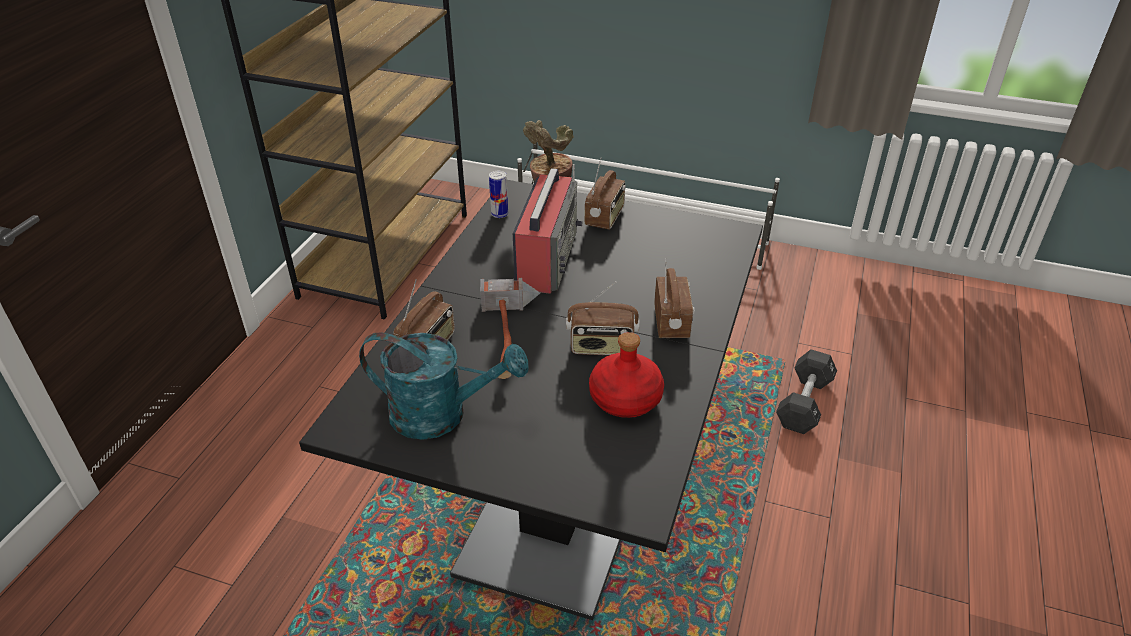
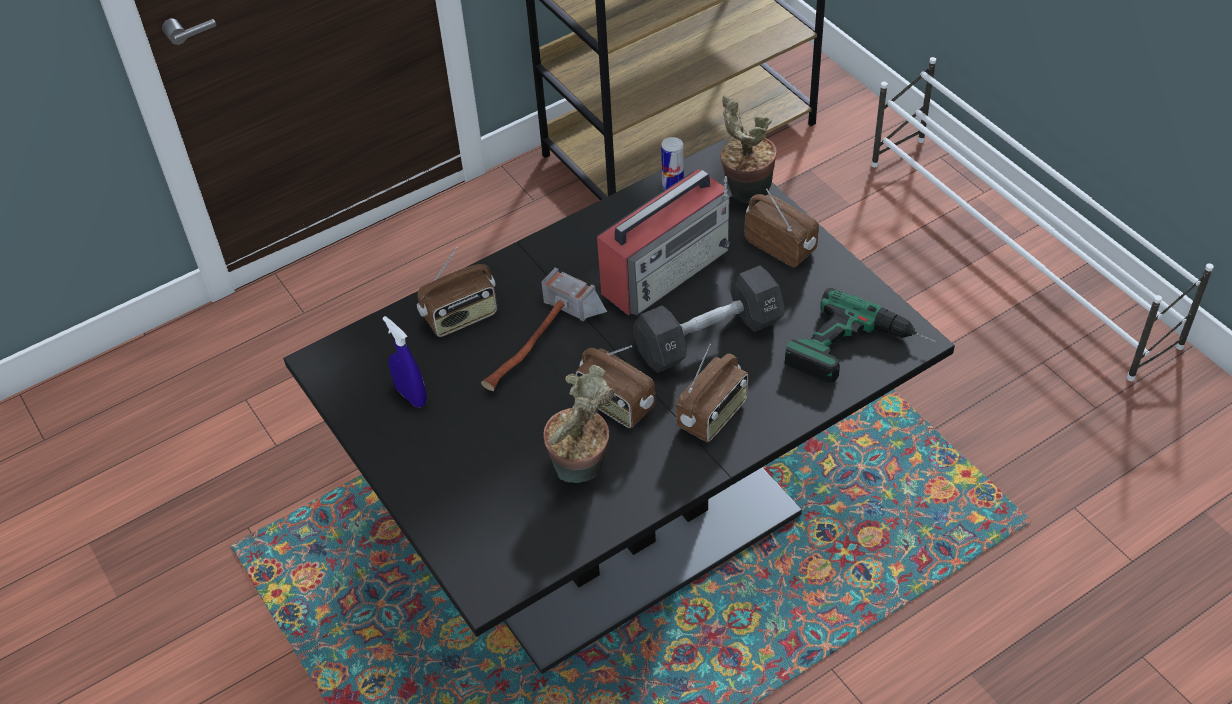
camera: 40 degrees right, 10 degrees up
(442, 414) = (411, 396): turquoise watering can -> blue spray bottle
(605, 217) = (781, 246): radio -> radio turned 105 degrees counterclockwise
(626, 398) = (582, 472): red bottle -> potted plant
(717, 250) = (861, 352): none -> power drill
(804, 403) = (998, 587): black dumbbell -> black dumbbell (708, 337)

